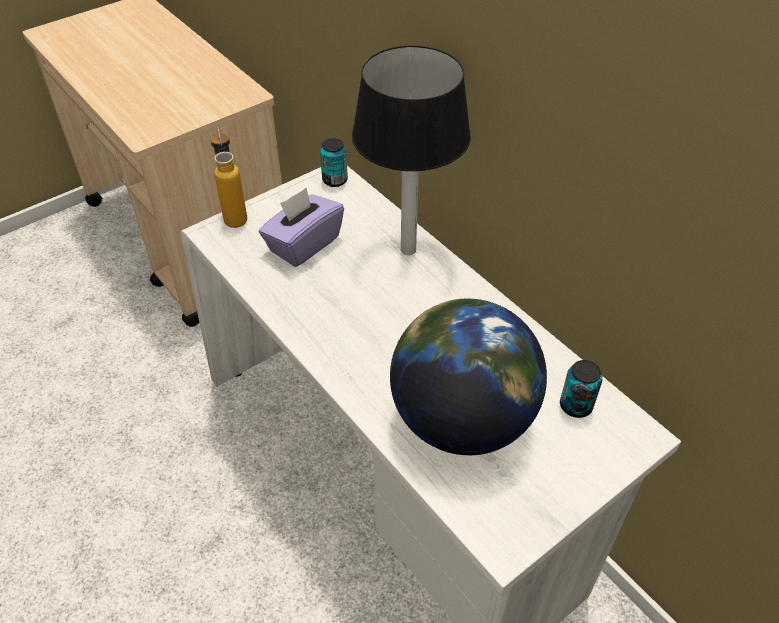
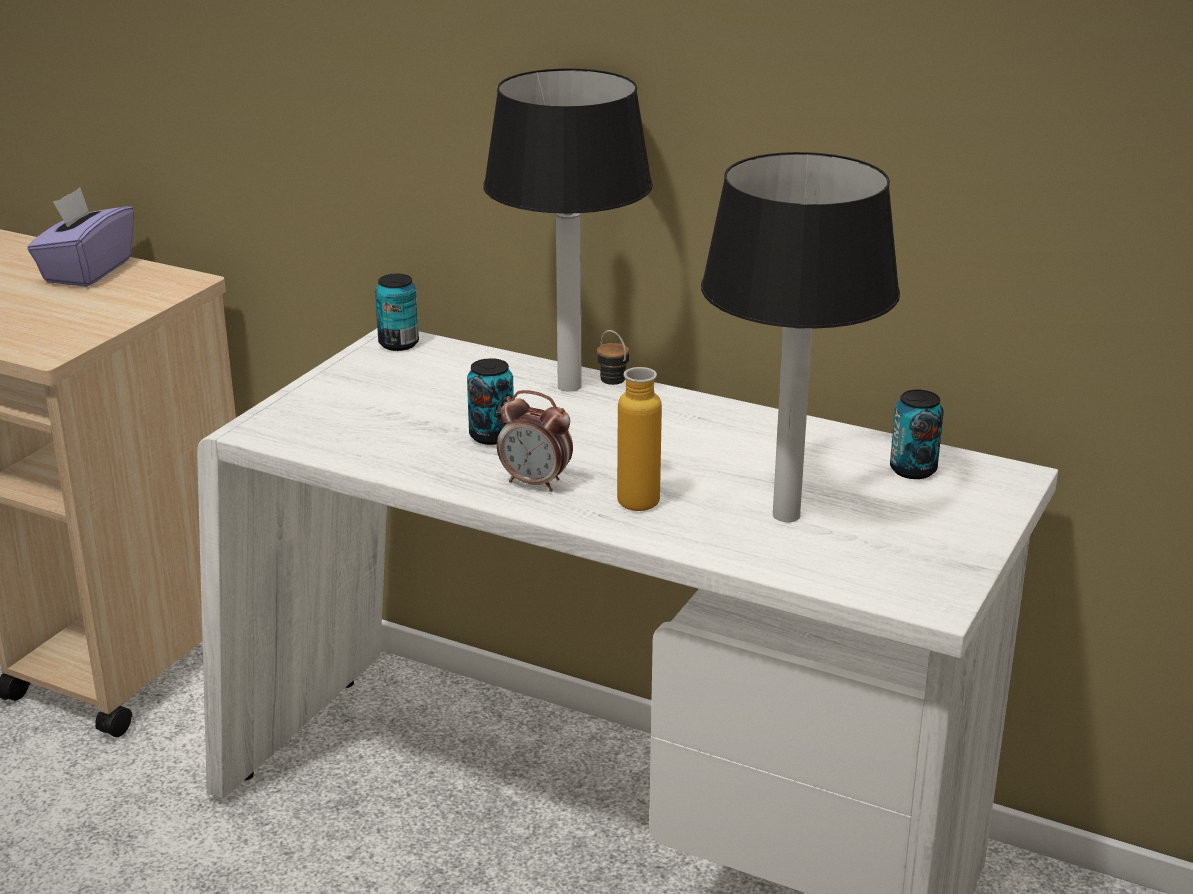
camera: 25 degrees left, 20 degrees down
(234, 214) = (275, 405): bottle -> bottle (626, 495)
(303, 244) = (412, 411): purple tissue box -> purple tissue box (87, 271)
(331, 334) = (536, 483): none -> alarm clock
(333, 281) = (491, 436): none -> can
(462, 419) = (784, 514): globe -> table lamp

